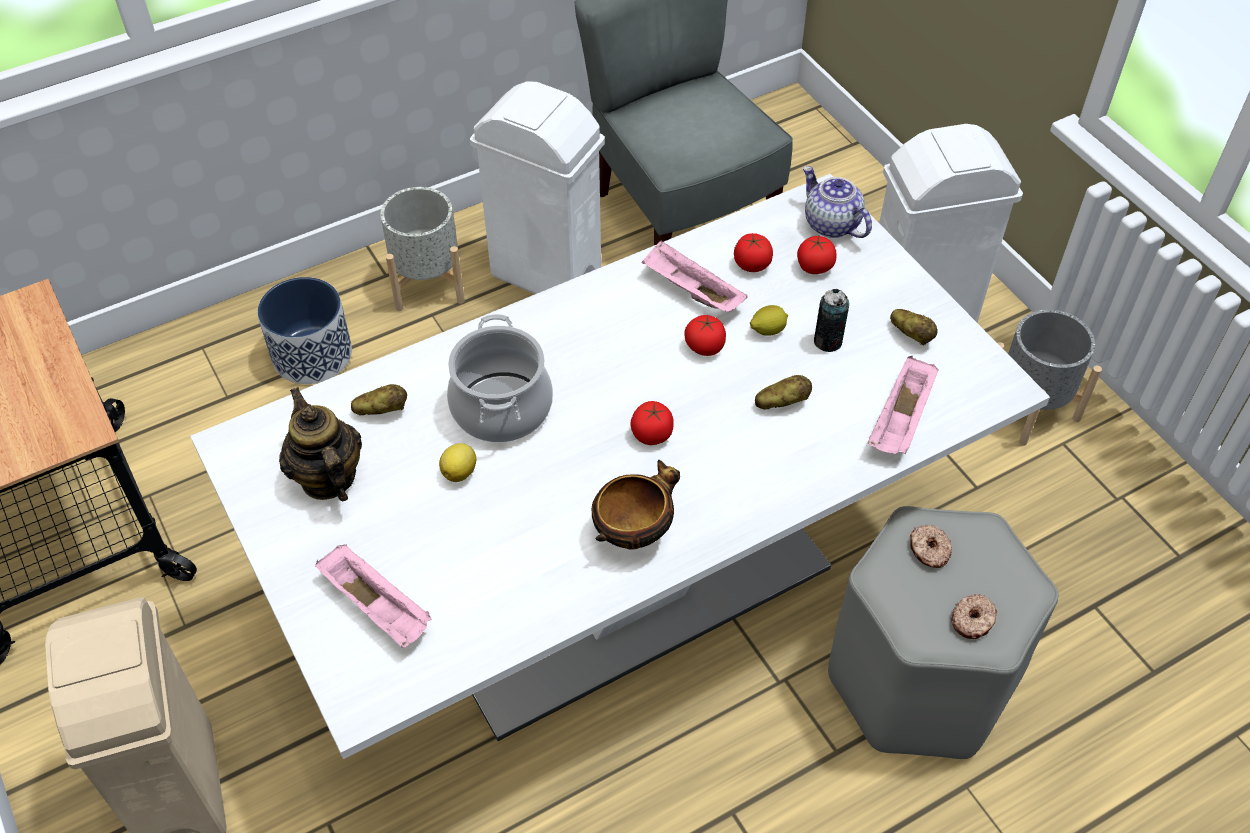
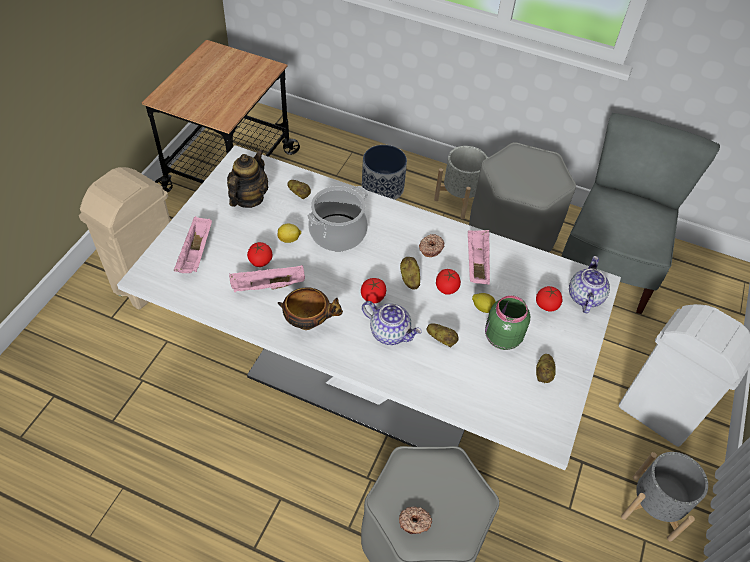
camera: 50 degrees right, 0 degrees up
(545, 274) = (510, 238): white trash can -> grey stool
(655, 376) = (409, 278): none -> potato
(727, 450) = (390, 332): none -> teapot
(752, 264) = (520, 278): tomato -> tomato (260, 261)
(827, 341) = (501, 338): can -> green jar
(901, 421) = (479, 399): pink tray -> pink tray (267, 287)
(928, 551) = (442, 476): donut -> donut (430, 248)

